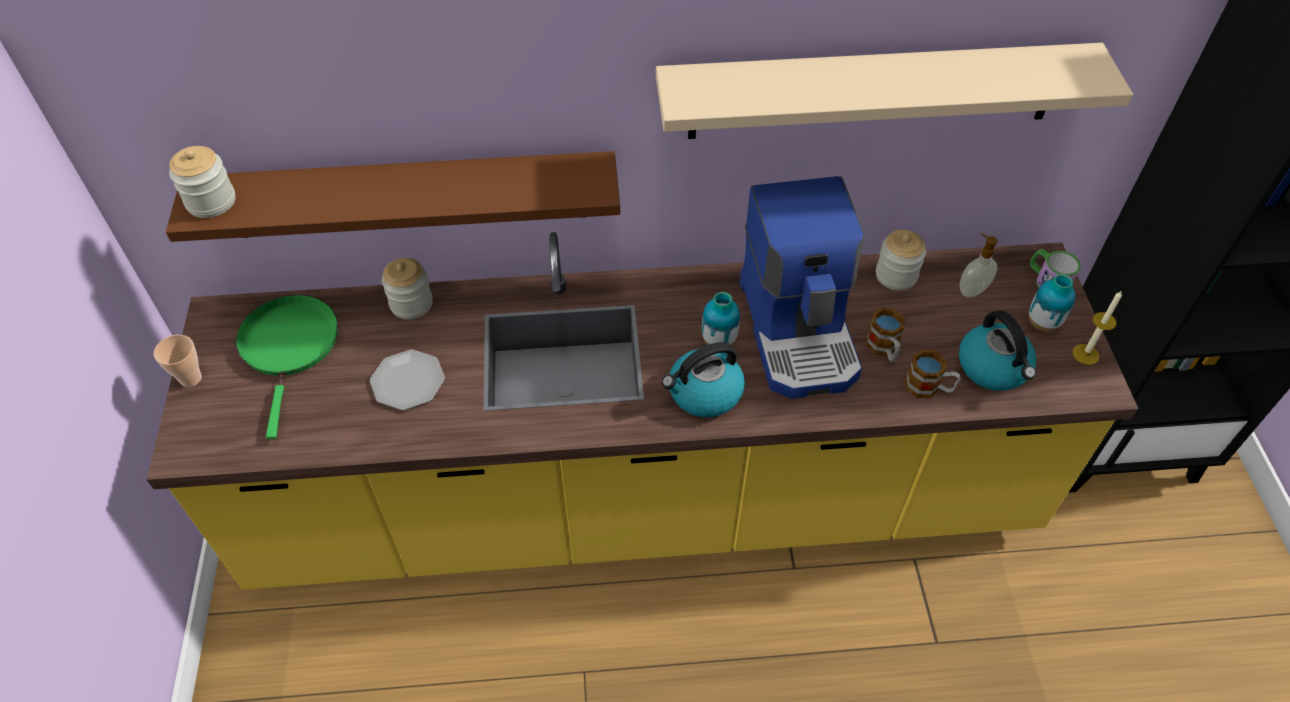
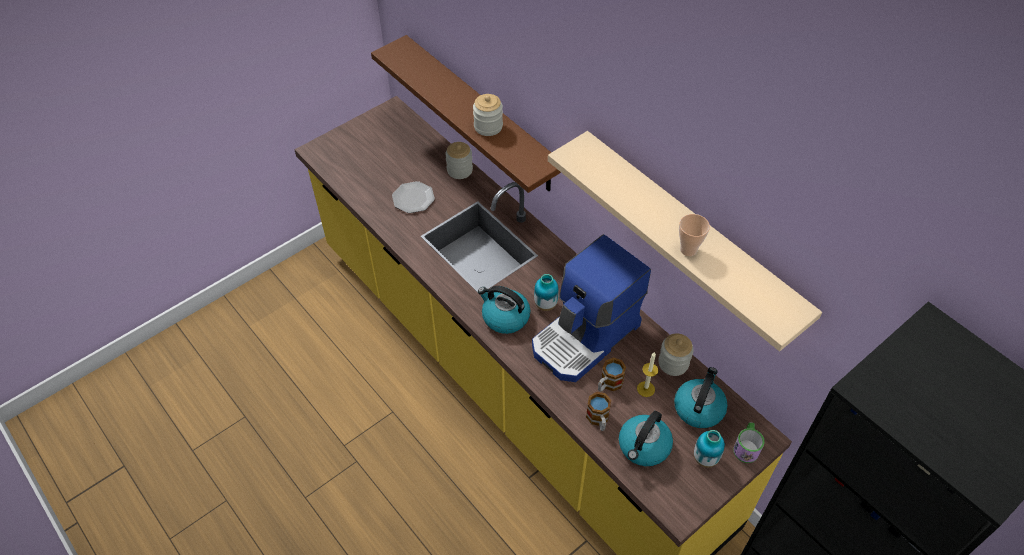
camera: 55 degrees right, 0 degrees up
(190, 378) = (353, 126): cup -> cup (688, 250)
(211, 201) = (399, 53): jar -> jar (488, 126)
(290, 346) = (397, 146): green frying pan -> none
(971, 289) = (698, 408): soap dispenser -> kettle
(1085, 354) = (700, 494): candle -> candle (645, 389)

